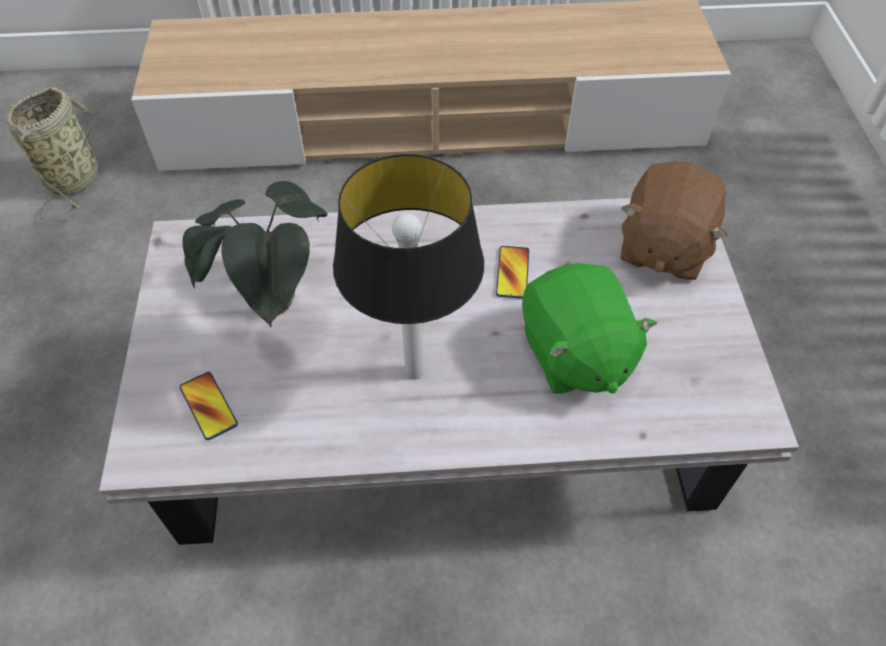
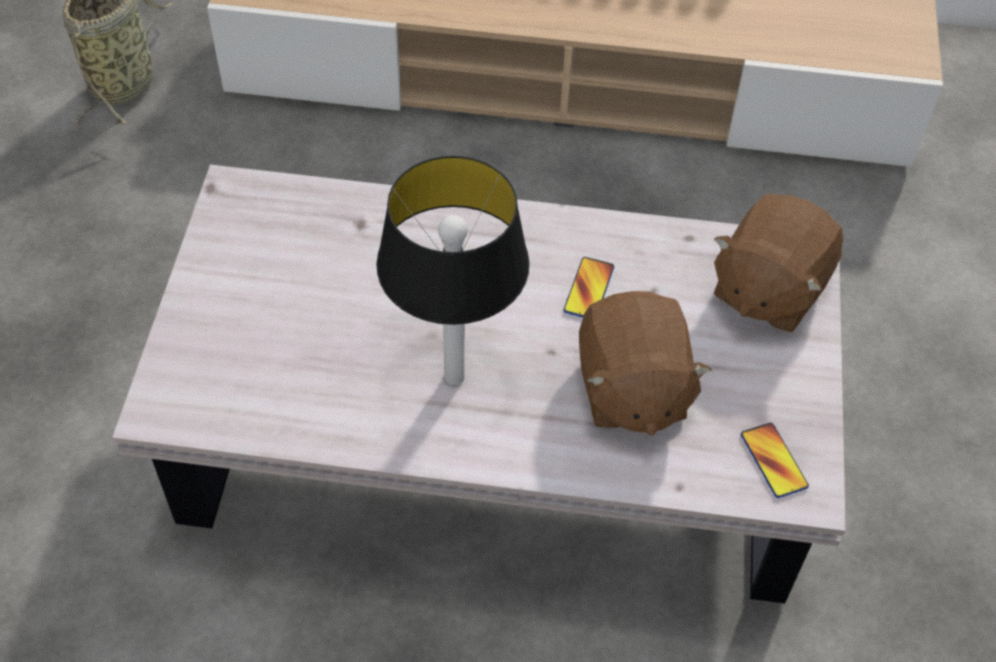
camera: 10 degrees right, 0 degrees up
(208, 406) = (233, 374): phone -> phone (773, 461)
(275, 306) = (322, 282): potted plant -> none
(574, 354) = (631, 390): green plush toy -> brown plush toy

